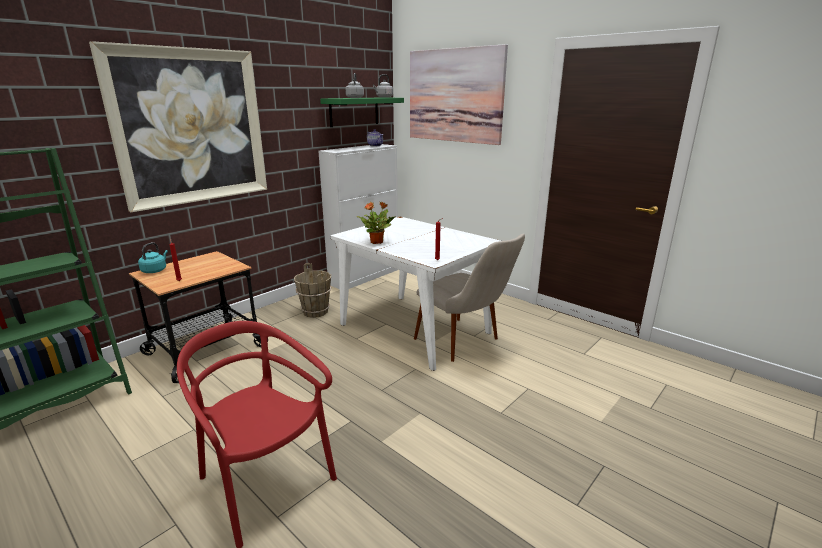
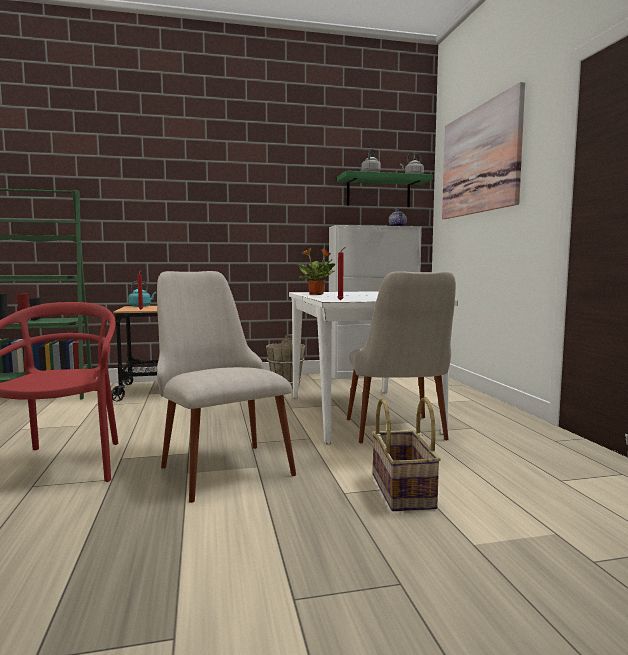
camera: 35 degrees right, 15 degrees down
(191, 127) = (201, 193): picture -> none
(389, 421) = (218, 463): none -> beige chair
(528, 396) = (404, 491): none -> basket

